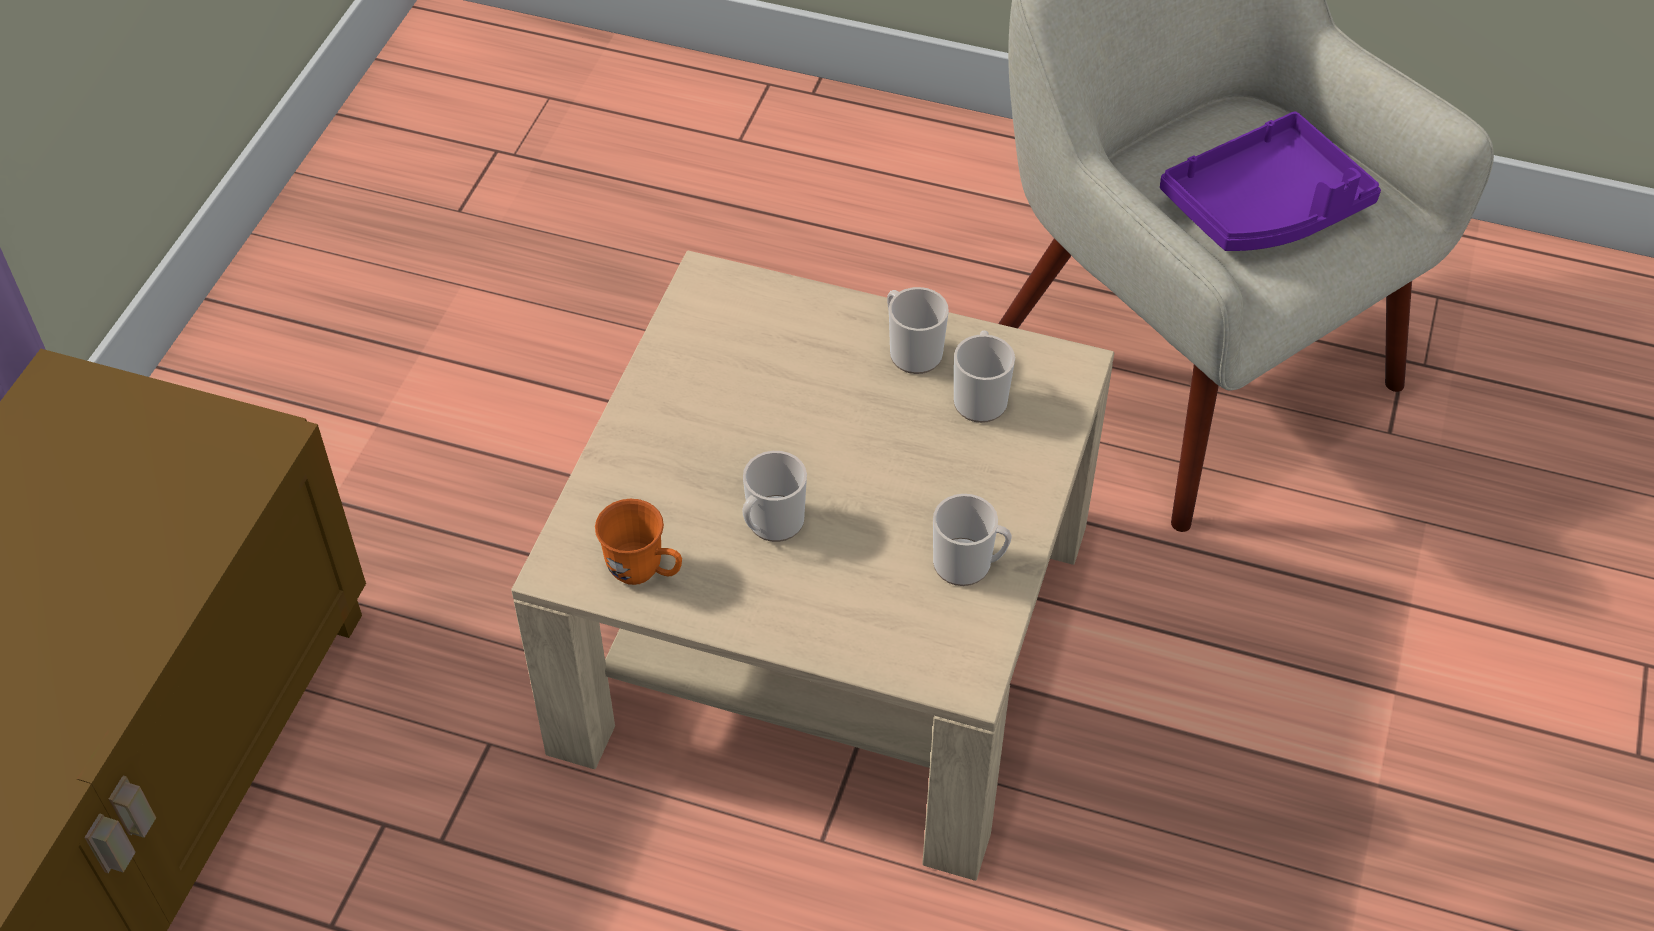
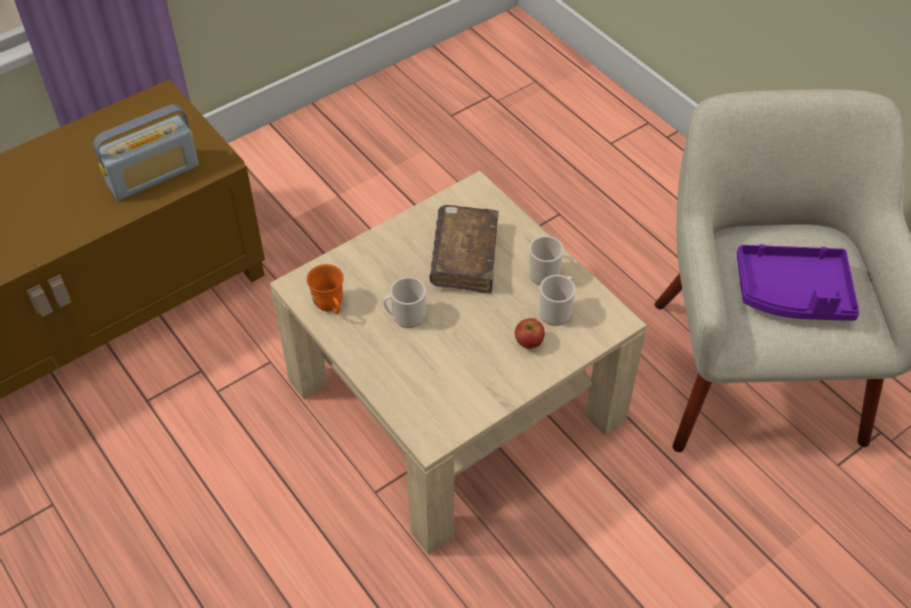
camera: 35 degrees right, 0 degrees up
(164, 520) = (153, 175): none -> radio
(781, 389) = (464, 257): none -> brown book
(968, 565) = (479, 387): mug -> none
(981, 462) = (529, 342): none -> apple

